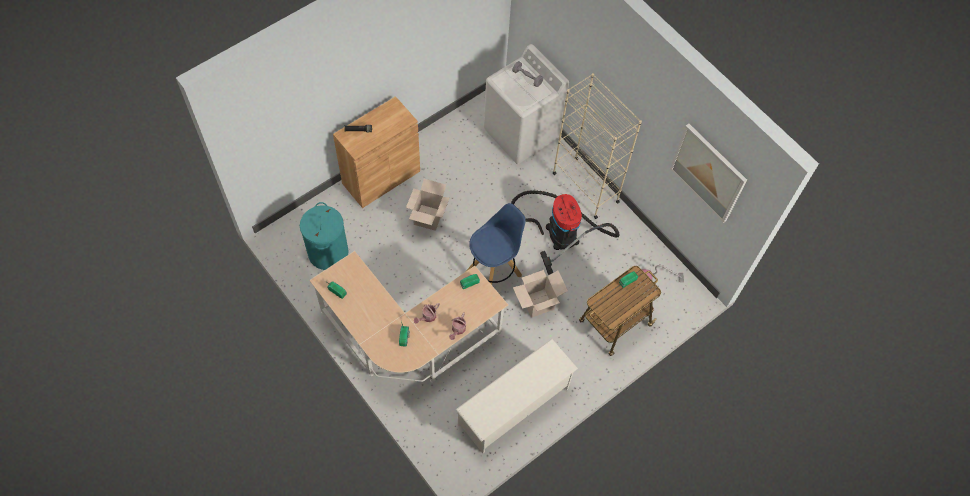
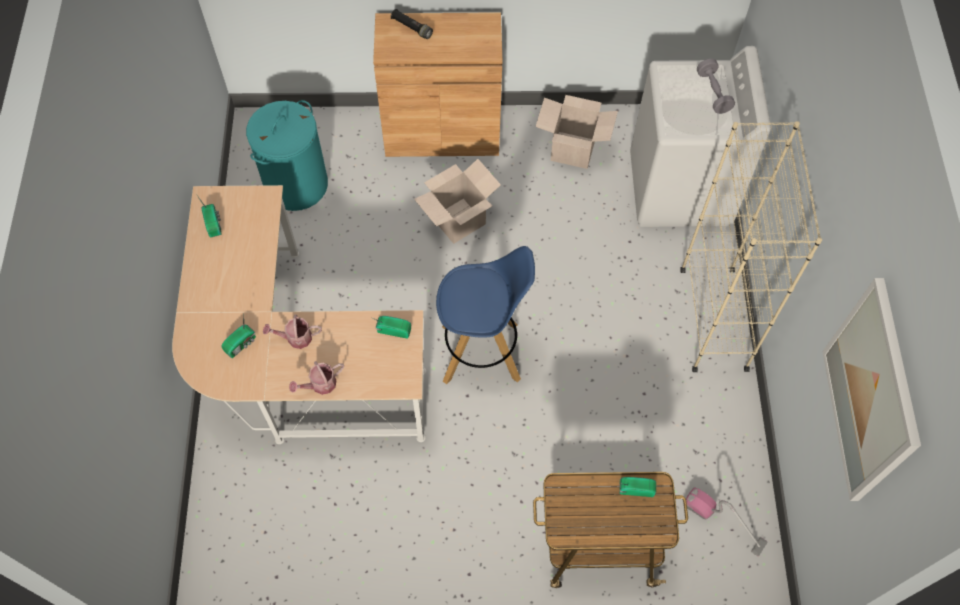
camera: 40 degrees right, 0 degrees up
(514, 406) = (355, 557): white shoe rack -> none
(537, 303) = (509, 435): cardboard box -> cardboard box (572, 150)
(559, 231) = (624, 355): vacuum cleaner -> none

